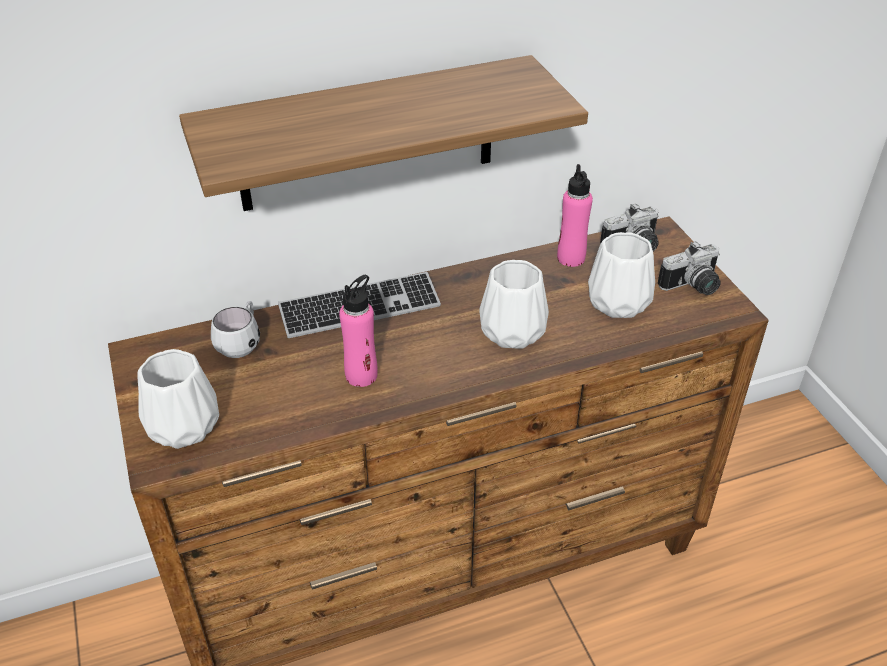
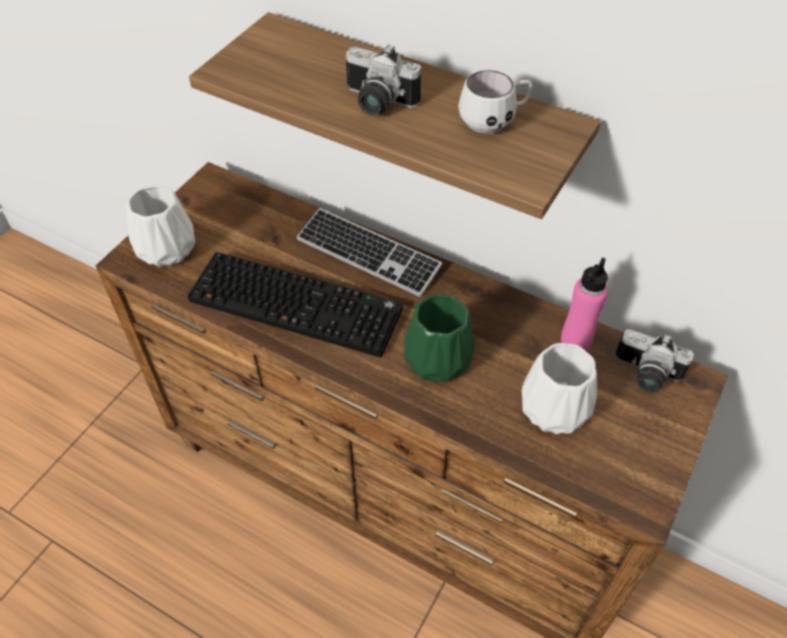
camera: 50 degrees right, 10 degrees up
(242, 343) = (268, 220): white mug -> white mug (494, 121)
(361, 375) = (298, 303): pink bottle -> keyboard
(510, 332) = (436, 359): white vase -> green vase
(693, 287) = (641, 453): camera -> camera (376, 103)

